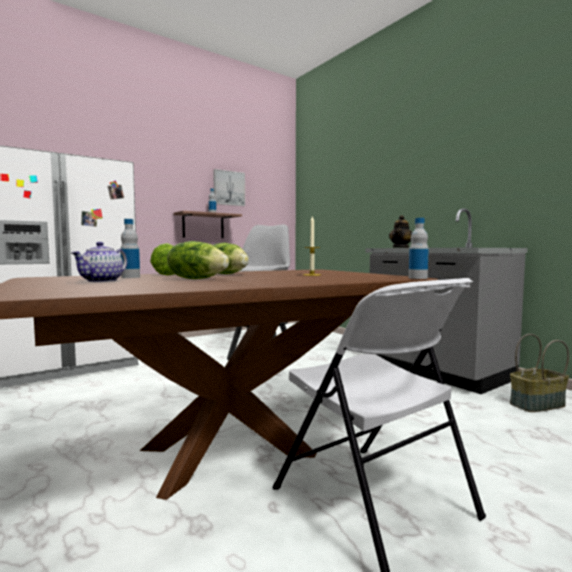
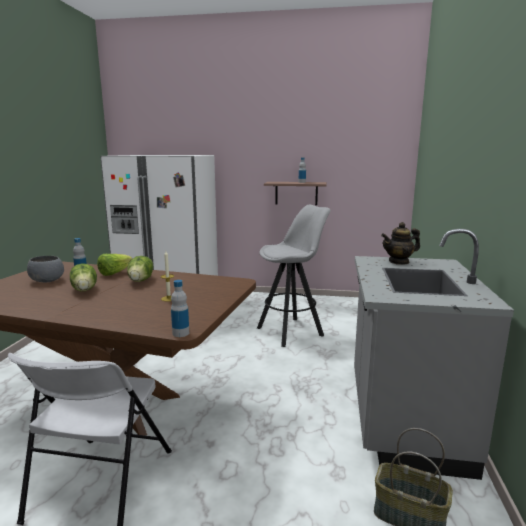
camera: 45 degrees right, 10 degrees up
(102, 281) = (47, 281): teapot -> grey bowl
(228, 188) = (326, 153): picture -> none

